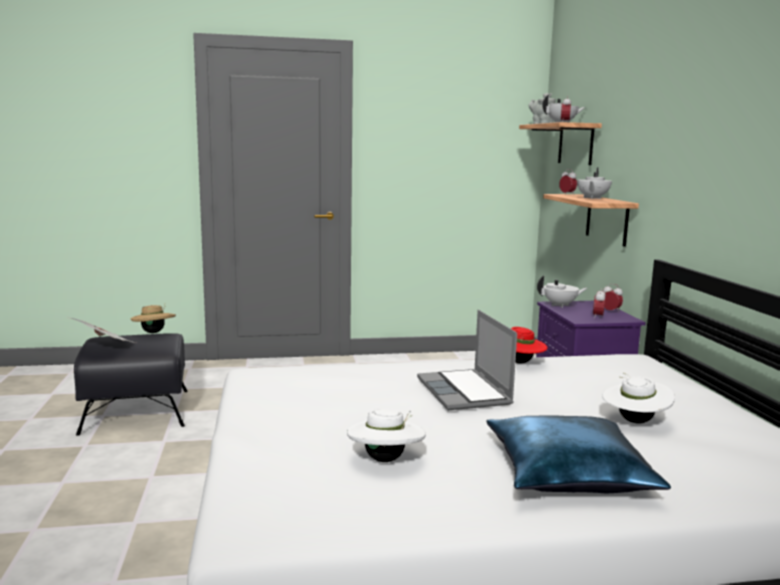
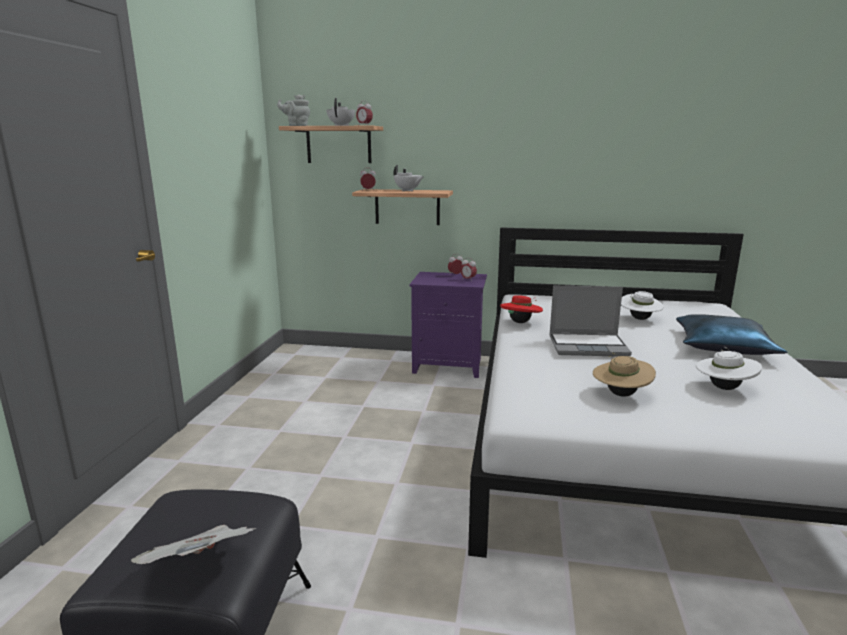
camera: 70 degrees left, 5 degrees up
(154, 332) = (164, 510): beige hat -> beige hat (620, 394)
(560, 305) = (428, 281): white teapot -> none

